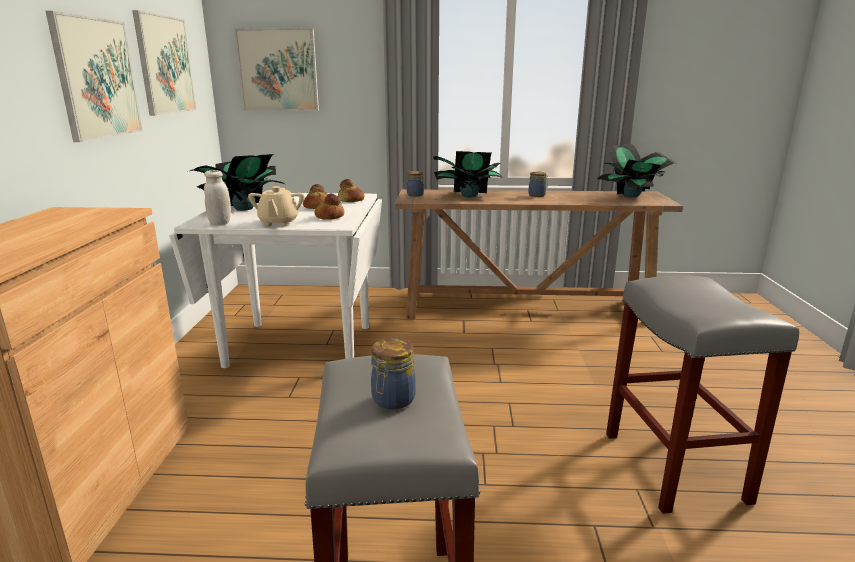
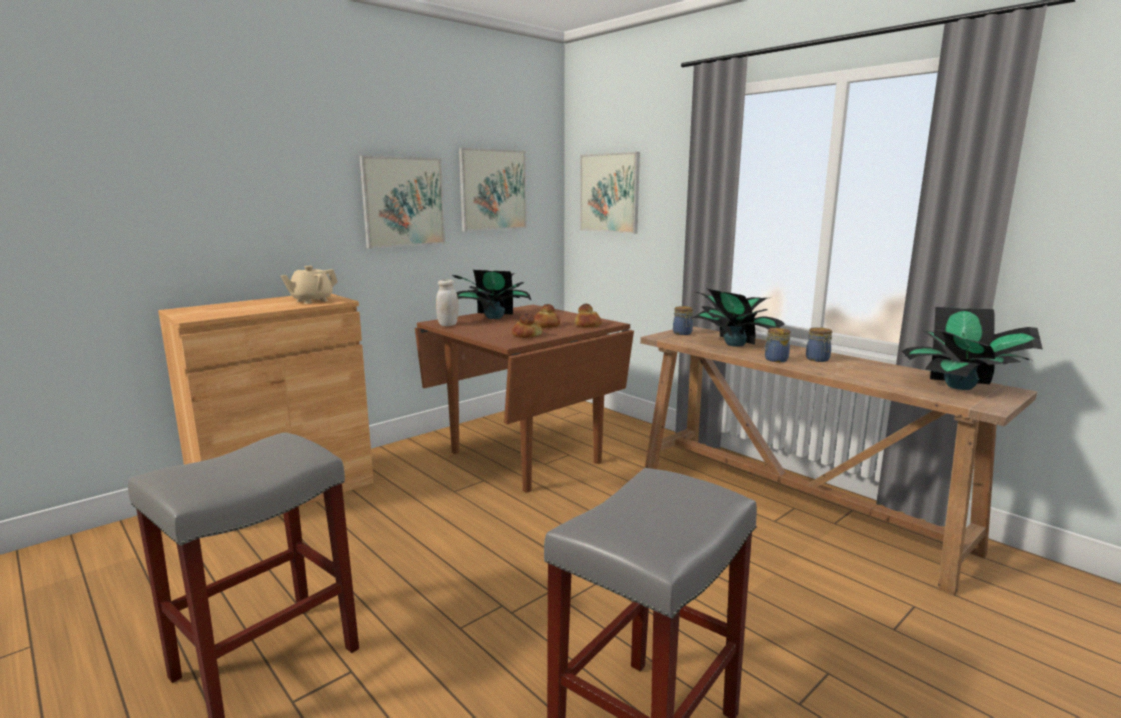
camera: 45 degrees right, 5 degrees down
(278, 223) = (479, 332): beige teapot -> beige teapot (311, 301)
(300, 346) = (524, 457): white dining table -> brown dining table
(392, 400) = (237, 464): jar -> jar (775, 360)

